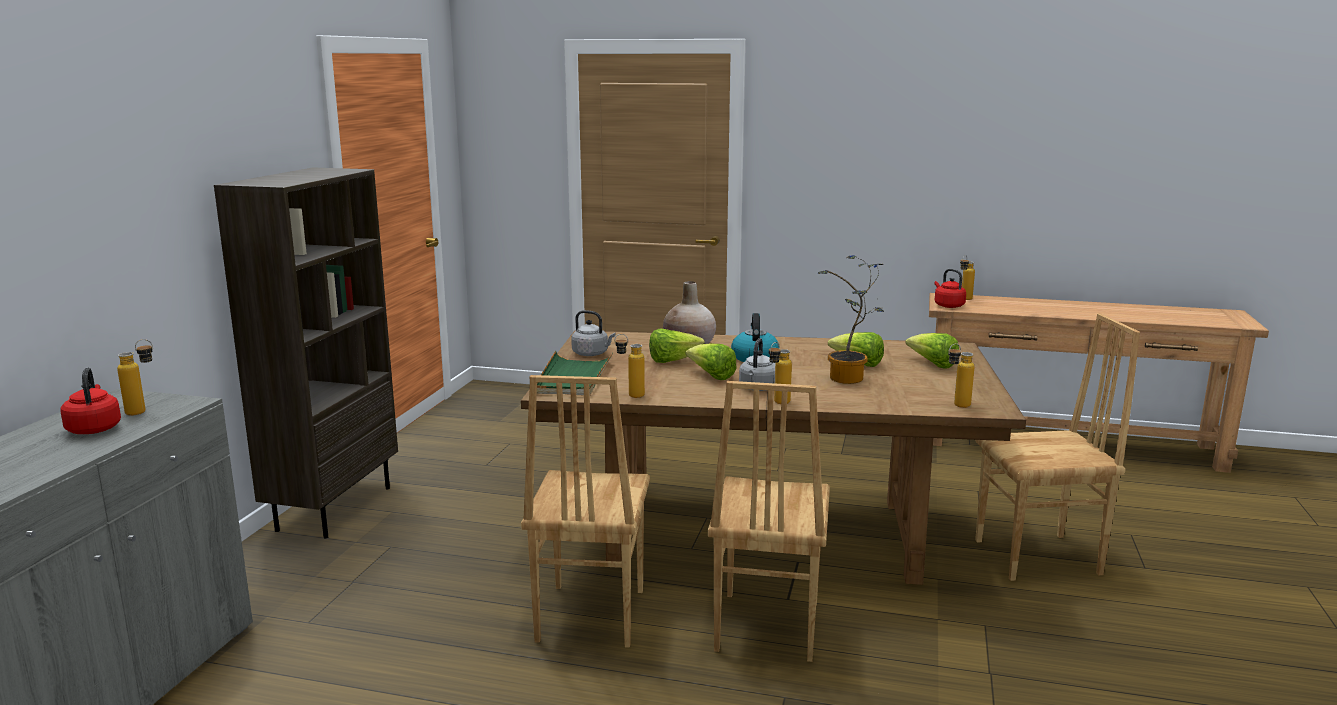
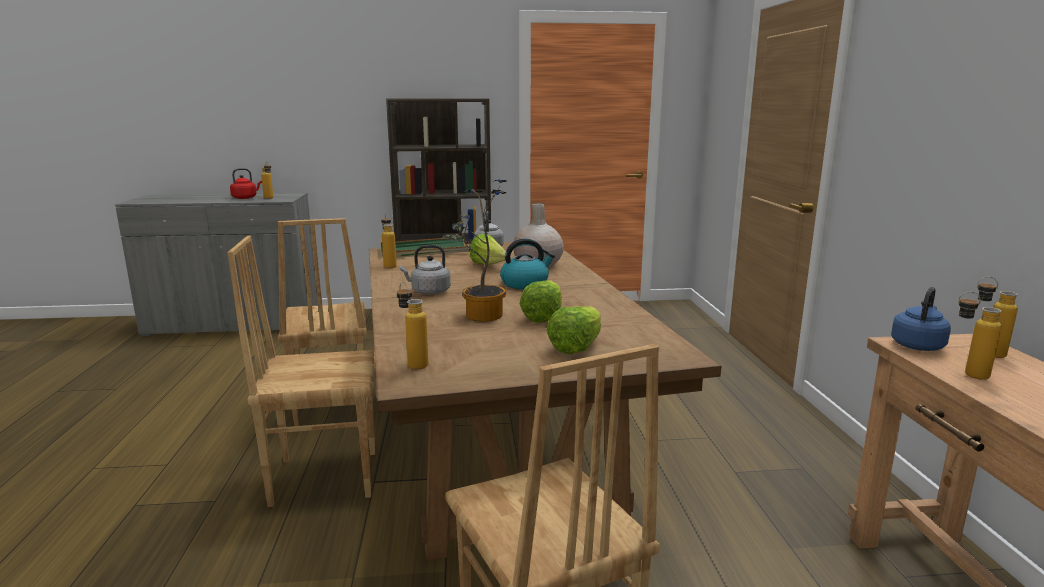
camera: 70 degrees right, 0 degrees up
(588, 615) = (330, 407): brown chair -> brown chair turned 90 degrees counterclockwise
(711, 376) = (455, 278): lettuce -> none
(777, 403) = (388, 300): bottle -> bottle (966, 374)
(948, 305) = (918, 345): red kettle -> blue kettle

